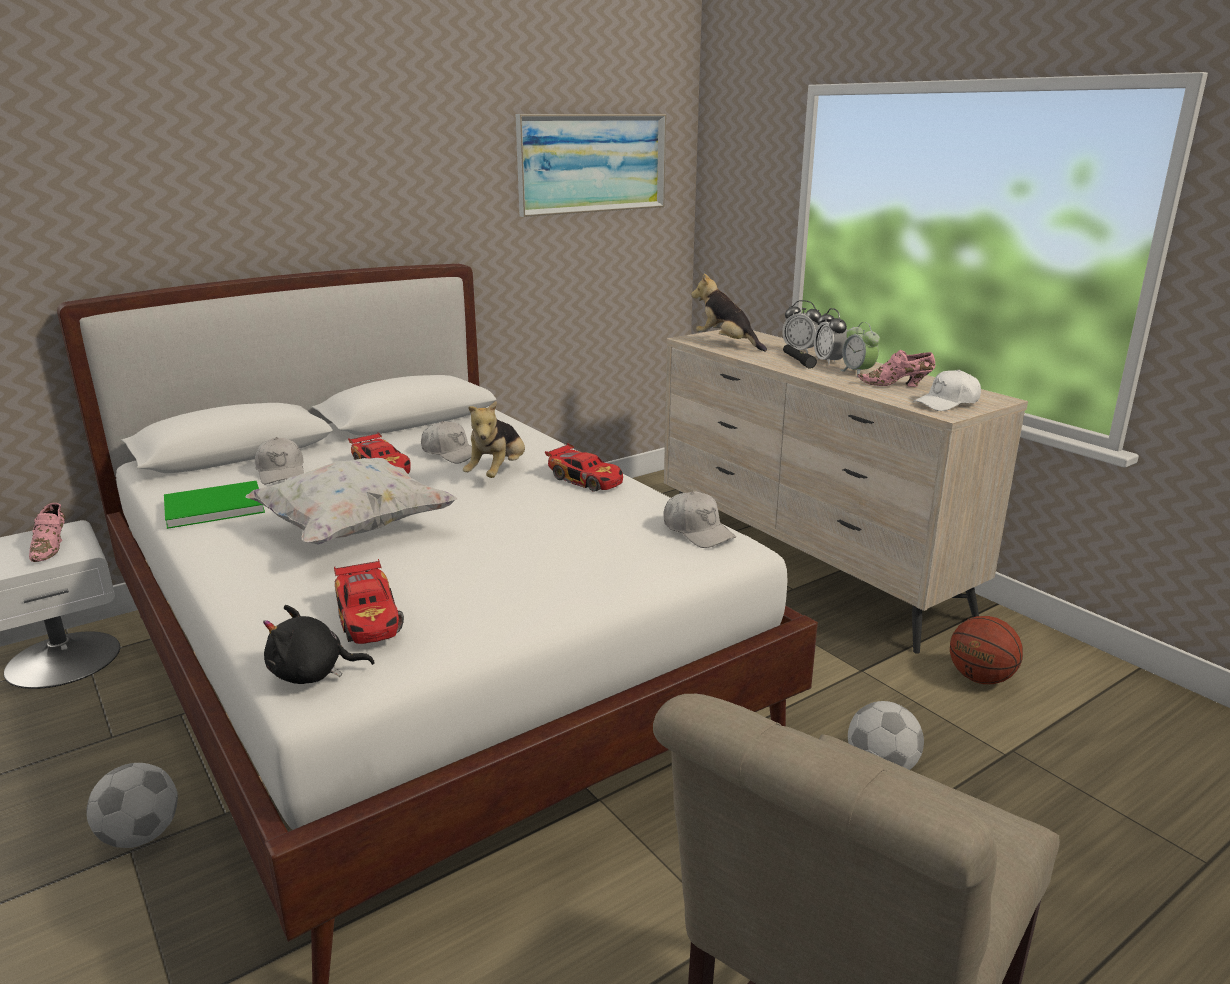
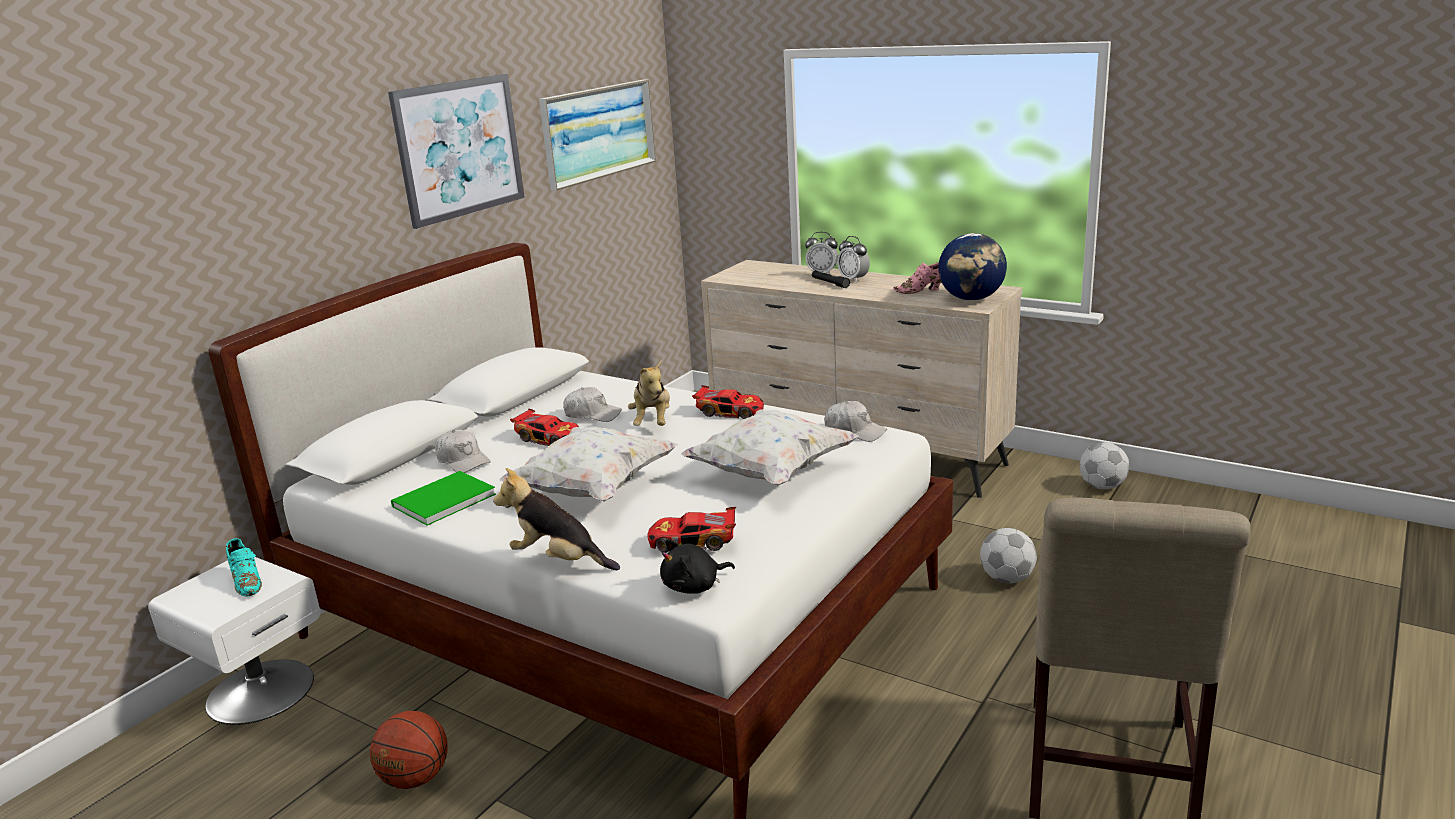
camera: 20 degrees left, 0 degrees up
(51, 548) = (247, 582): pink shoe -> turquoise shoe
(141, 834) = (493, 787): football -> football (1102, 486)
(369, 618) = (693, 542): toy car -> toy car turned 135 degrees clockwise
(402, 152) = (459, 148): none -> picture
(552, 557) = (771, 472): none -> white pillow
(727, 343) = (757, 277): plush toy -> plush toy (559, 560)
(858, 373) = (885, 285): alarm clock -> none
(947, 403) = (971, 299): white cap -> globe
(980, 678) = (1033, 503): basketball -> basketball (415, 778)

